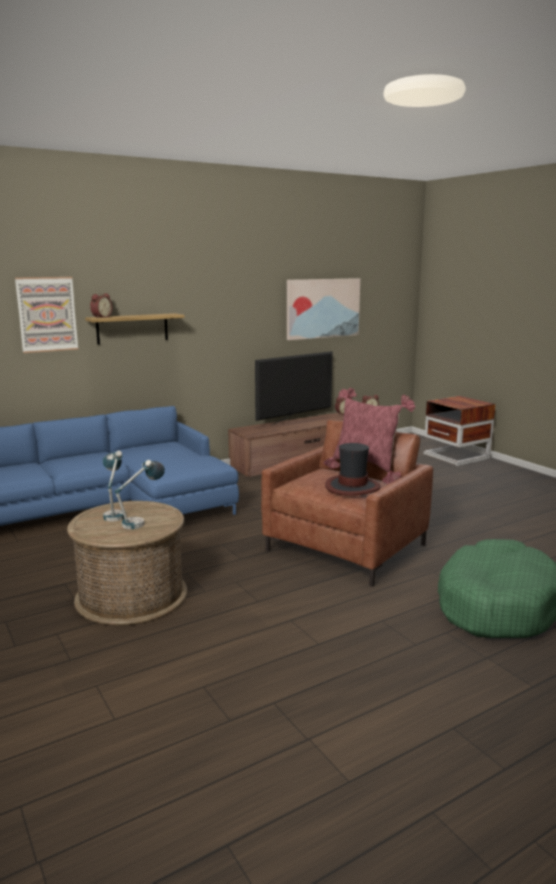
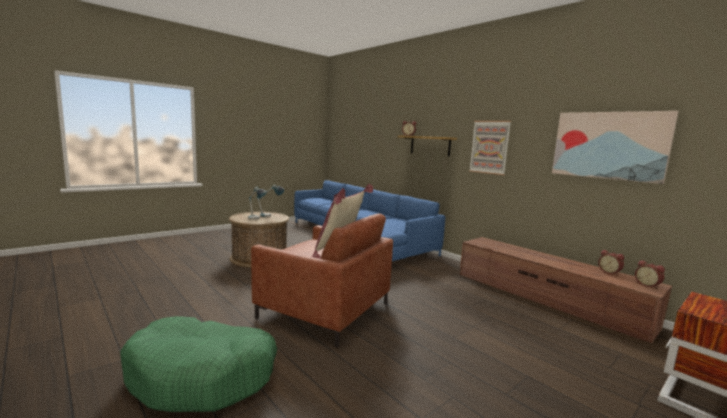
camera: 80 degrees right, 5 degrees down
(47, 314) = (392, 132): picture -> picture (489, 147)
(294, 420) = (541, 254): television -> none
(352, 487) = (300, 249): hat -> none

